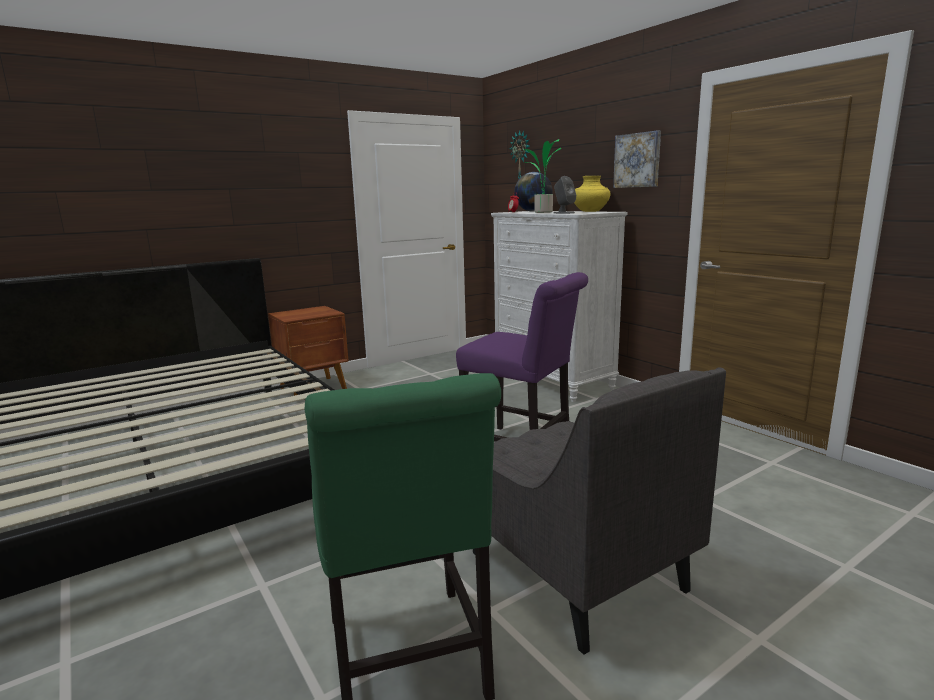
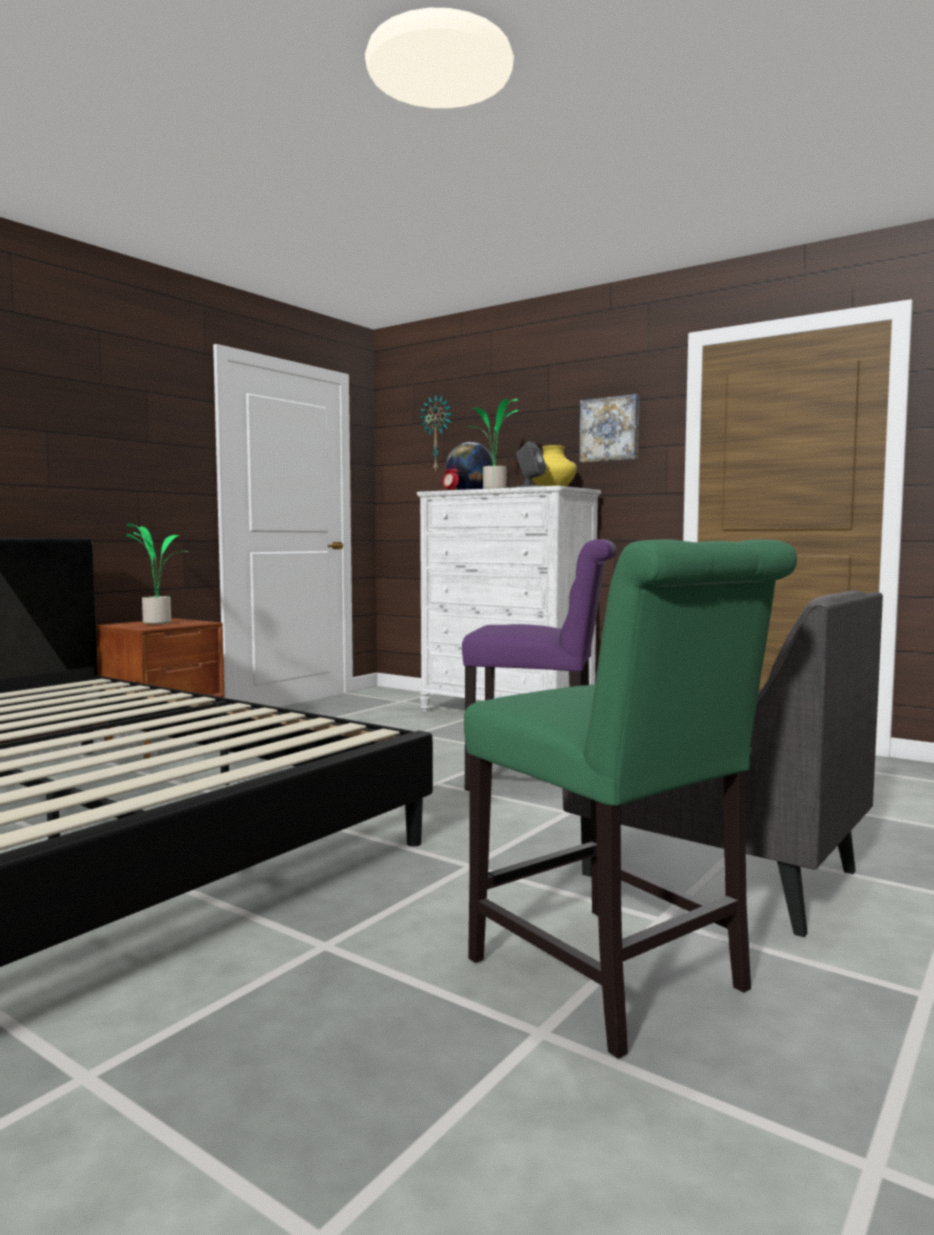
camera: 20 degrees left, 10 degrees down
(305, 312) = (157, 622): none -> potted plant

